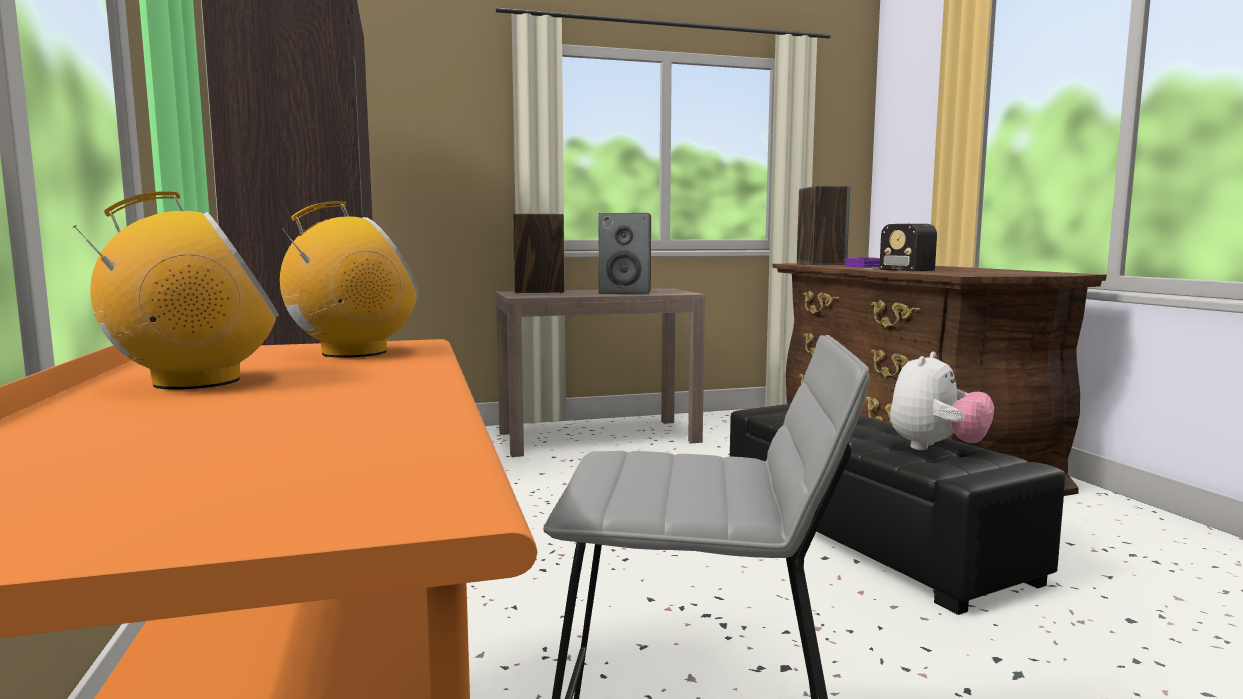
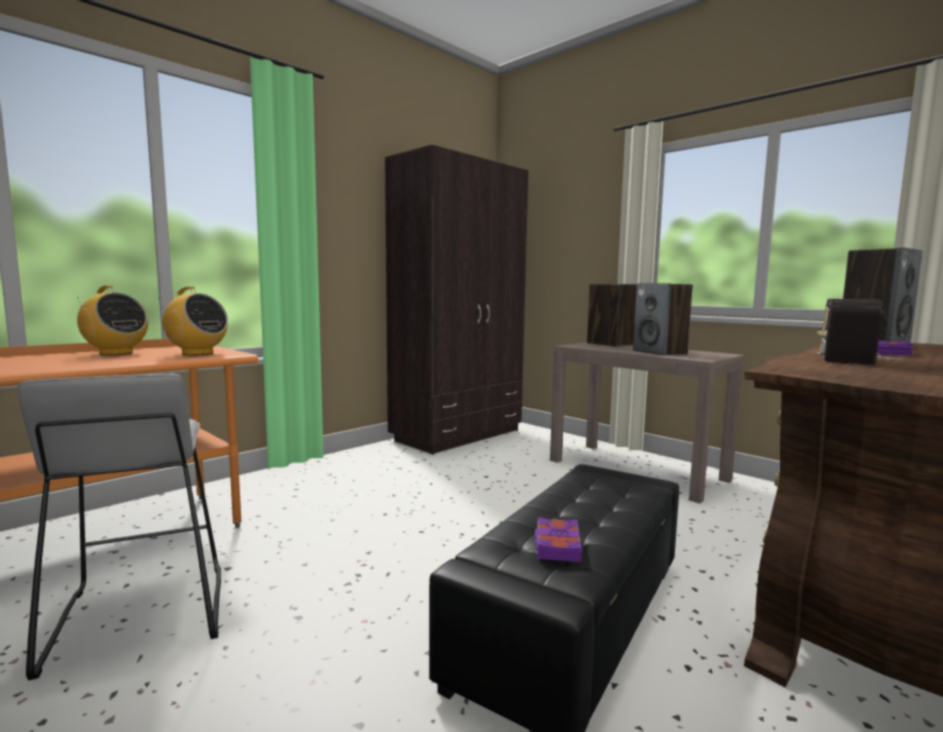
camera: 60 degrees right, 0 degrees up
(936, 448) = (557, 545): plush toy -> purple book

